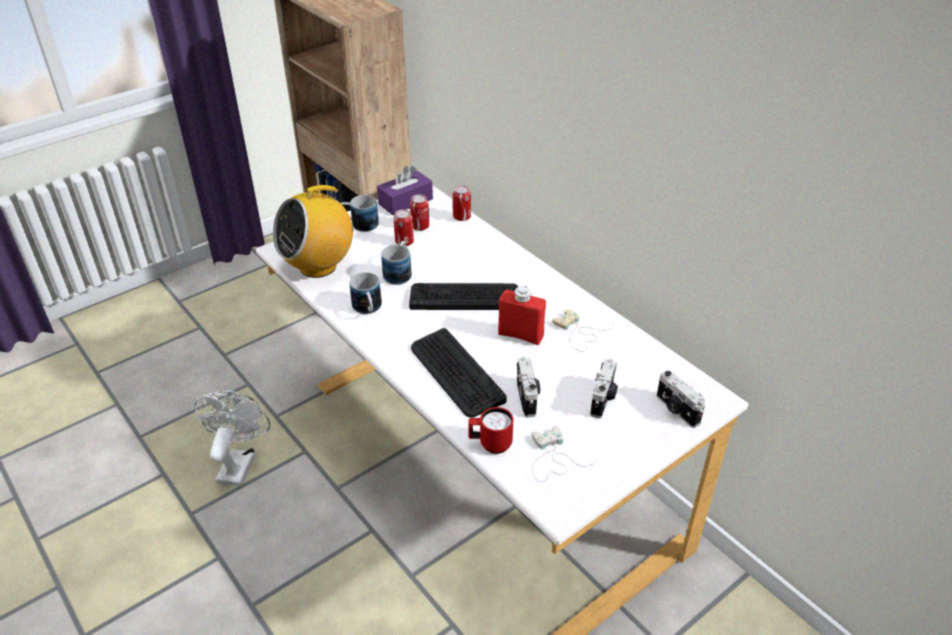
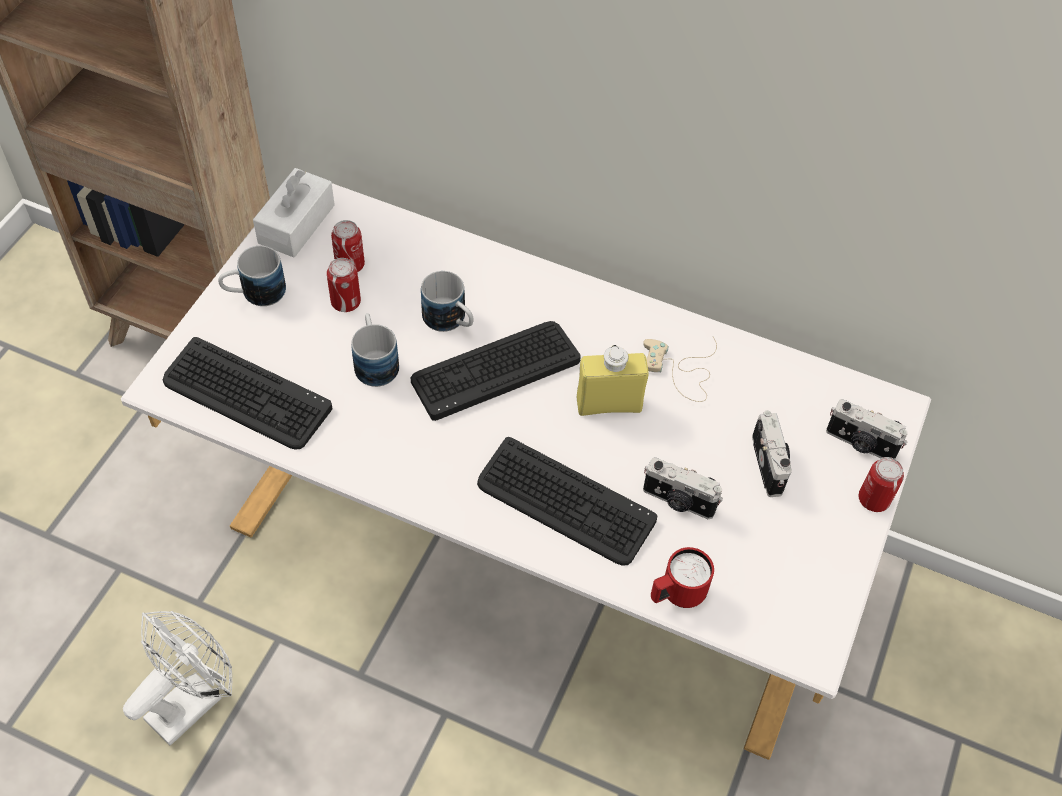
camera: 30 degrees left, 15 degrees up
(238, 463) = (192, 700): white fan -> white fan turned 60 degrees clockwise
(318, 266) = (246, 395): radio -> keyboard
(368, 309) = (374, 445): mug -> mug (450, 321)
(405, 201) = (296, 224): purple tissue box -> white tissue box
(462, 217) = (399, 225): can -> can (873, 499)
(520, 335) = (608, 404): red bottle -> yellow bottle
(528, 397) = (678, 501): camera -> camera turned 150 degrees clockwise
(553, 458) = (763, 581): white game controller -> none

